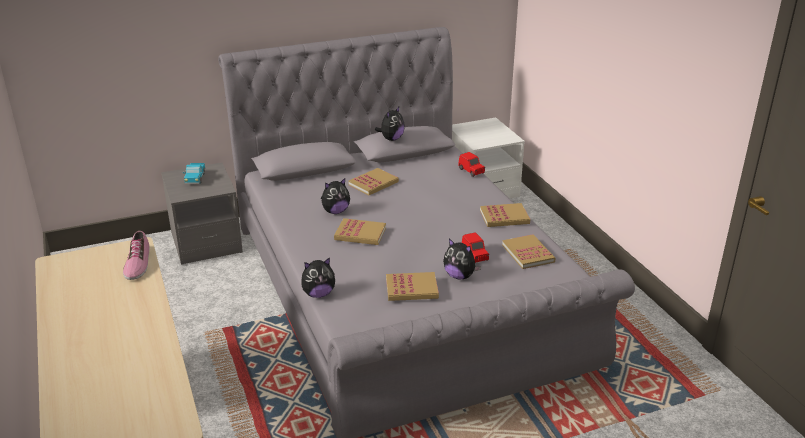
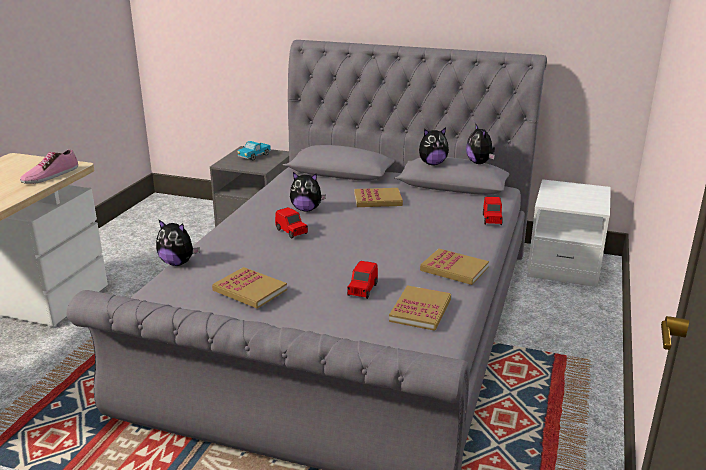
camera: 40 degrees right, 5 degrees down
(360, 234) = (291, 232): book -> red toy car
(460, 276) = (316, 300): plush toy -> plush toy (480, 163)

